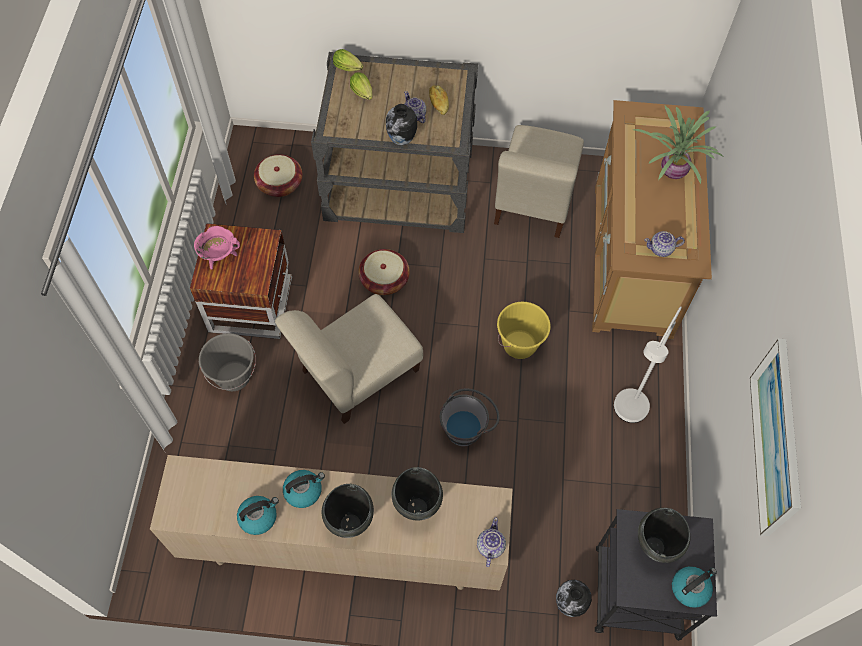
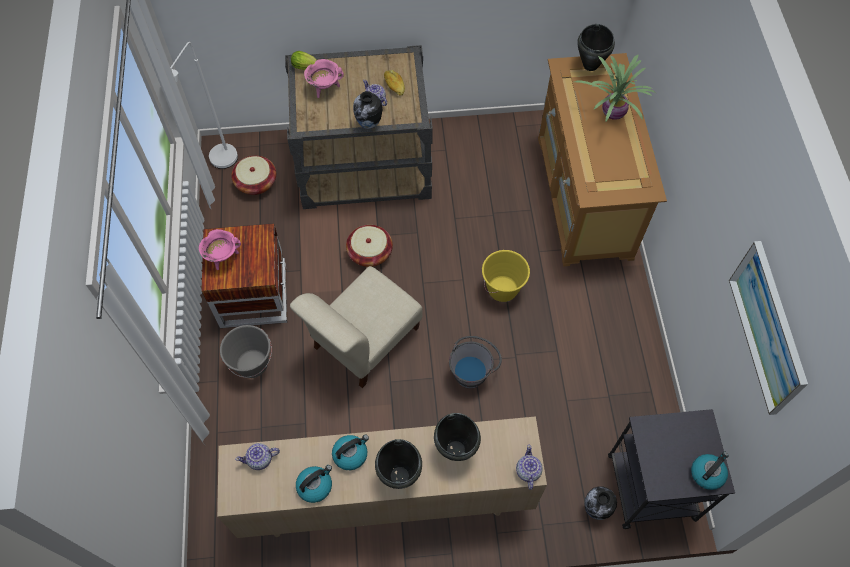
camera: 10 degrees left, 0 degrees up
(363, 94) = (325, 88): lettuce -> pink cooking pot
(533, 201) = (486, 160): beige chair -> none
(626, 415) = (608, 333): white floor lamp -> white floor lamp (220, 163)
(654, 547) = (669, 443): black cooking pot -> black cooking pot (590, 65)
(661, 249) = (618, 183): teapot -> teapot (260, 459)

